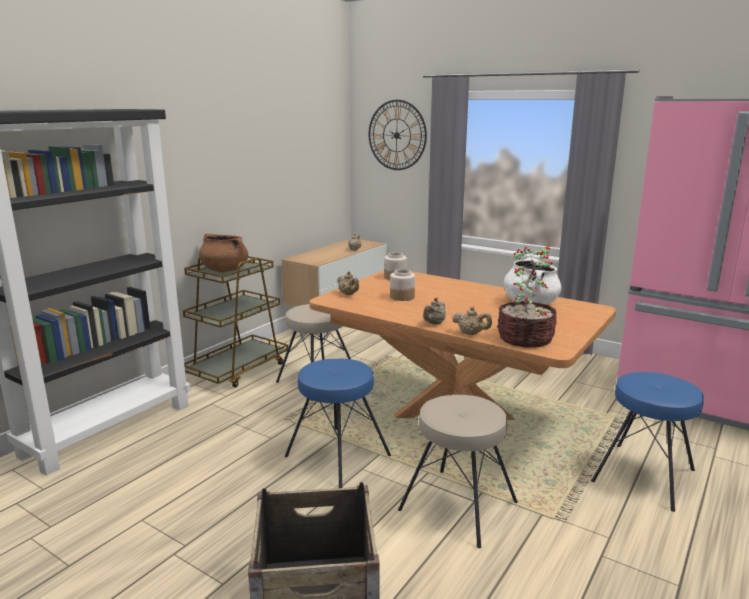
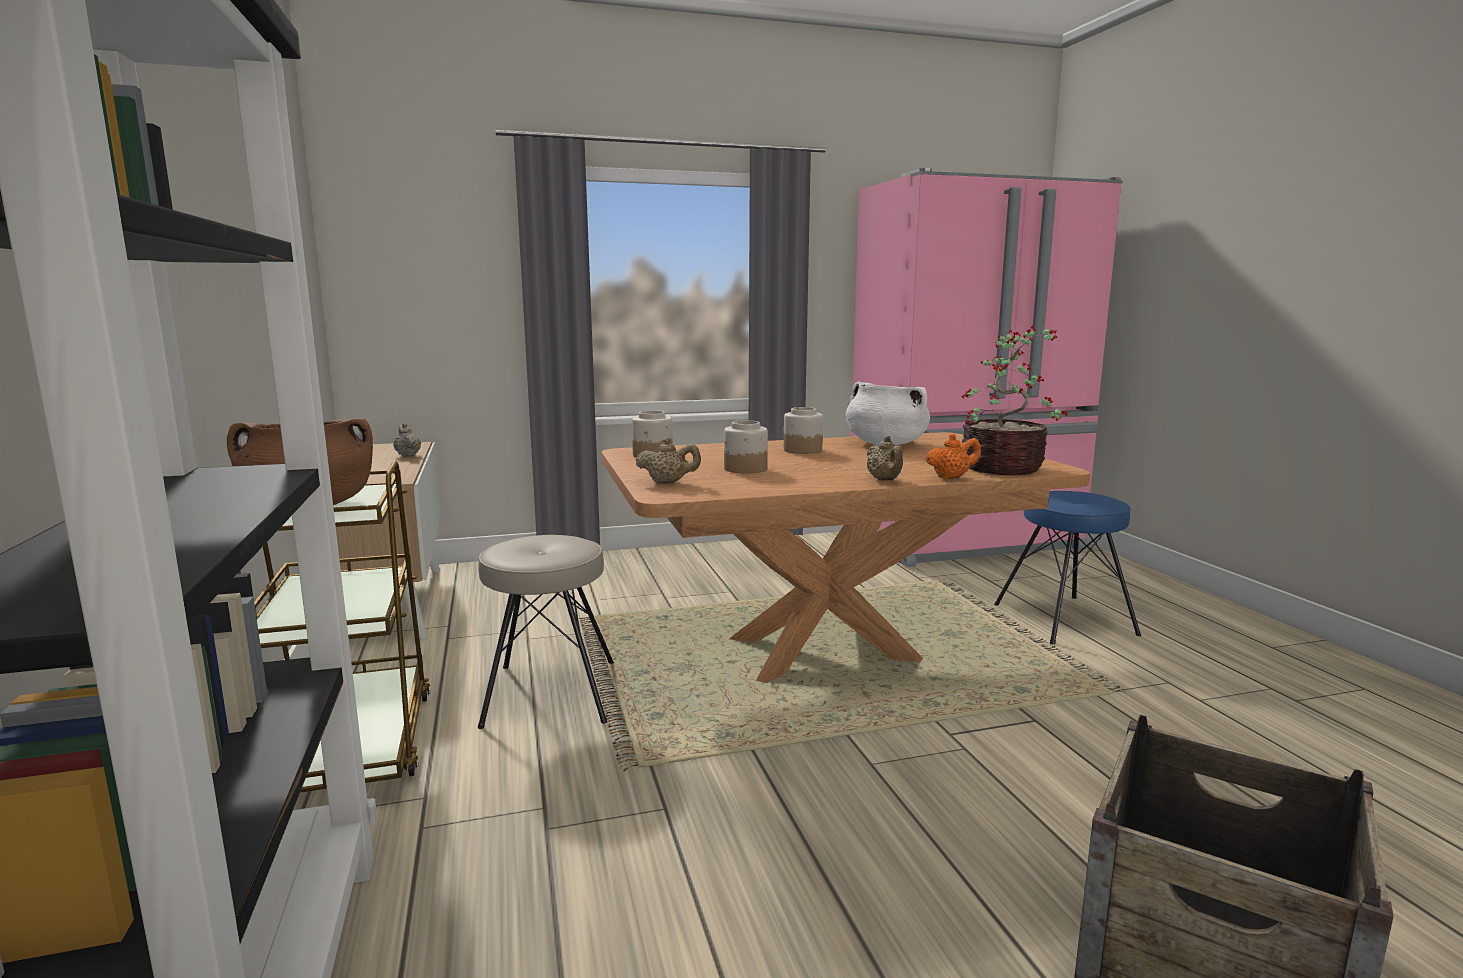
camera: 50 degrees left, 5 degrees down
(337, 457) = (812, 770): blue stool -> none
(397, 135) = (434, 240): wall clock -> none
(458, 507) = (1040, 736): beige stool -> none
(470, 294) = (802, 450): none -> jar
(471, 333) = (951, 478): beige teapot -> orange teapot

